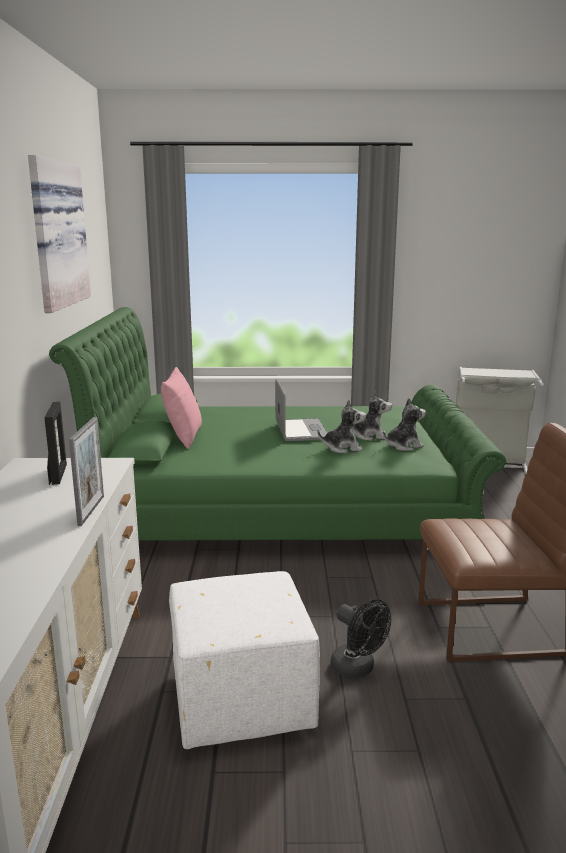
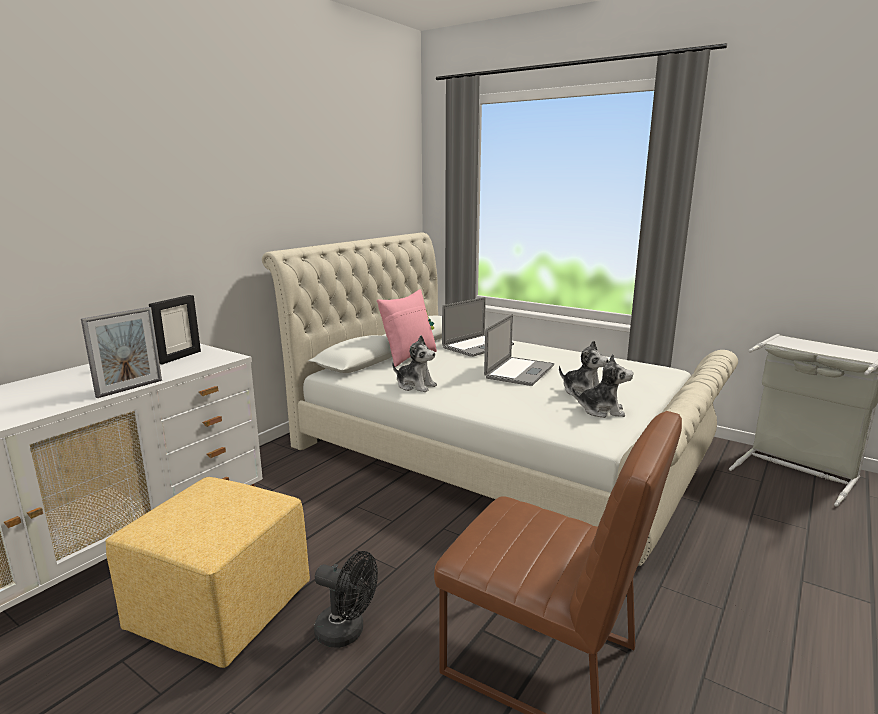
camera: 35 degrees right, 0 degrees up
(55, 235) = (304, 158): picture -> none
(228, 416) = (478, 346): none -> laptop
(239, 701) = (220, 610): white ottoman -> yellow ottoman
(282, 504) = (498, 445): green bed -> beige bed
(342, 448) = (529, 397): plush toy -> plush toy (415, 386)
(358, 669) = (347, 632): black fan -> black fan turned 60 degrees counterclockwise

